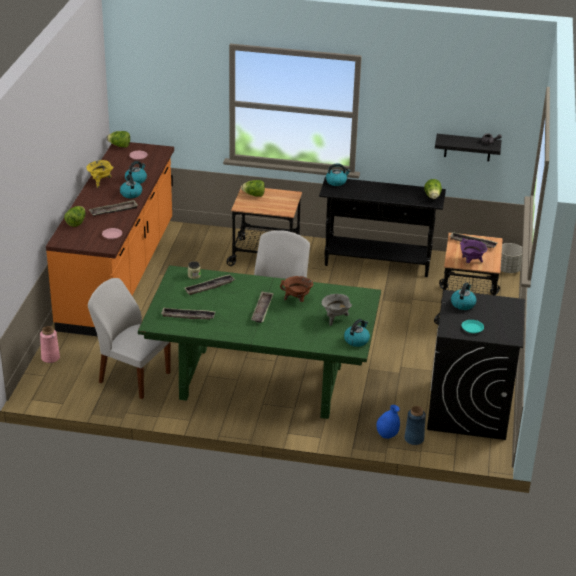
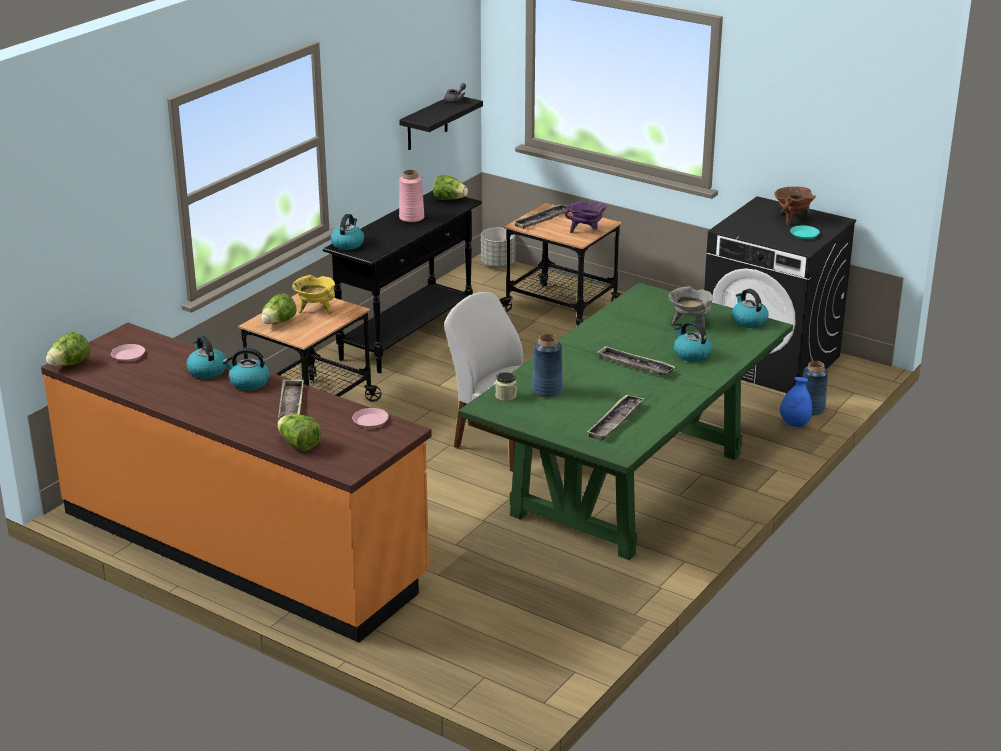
camera: 65 degrees left, 5 degrees down
(50, 358) = (436, 661): pink vase -> pink vase (411, 218)
(100, 182) = (180, 402): yellow cooking pot -> yellow cooking pot (315, 310)
(133, 377) = (545, 589): white chair -> none
(209, 287) = (547, 390): tray -> blue vase
(297, 300) = (626, 338): brown cooking pot -> brown cooking pot (792, 219)
(463, 304) = (748, 227): kettle -> kettle (691, 354)

